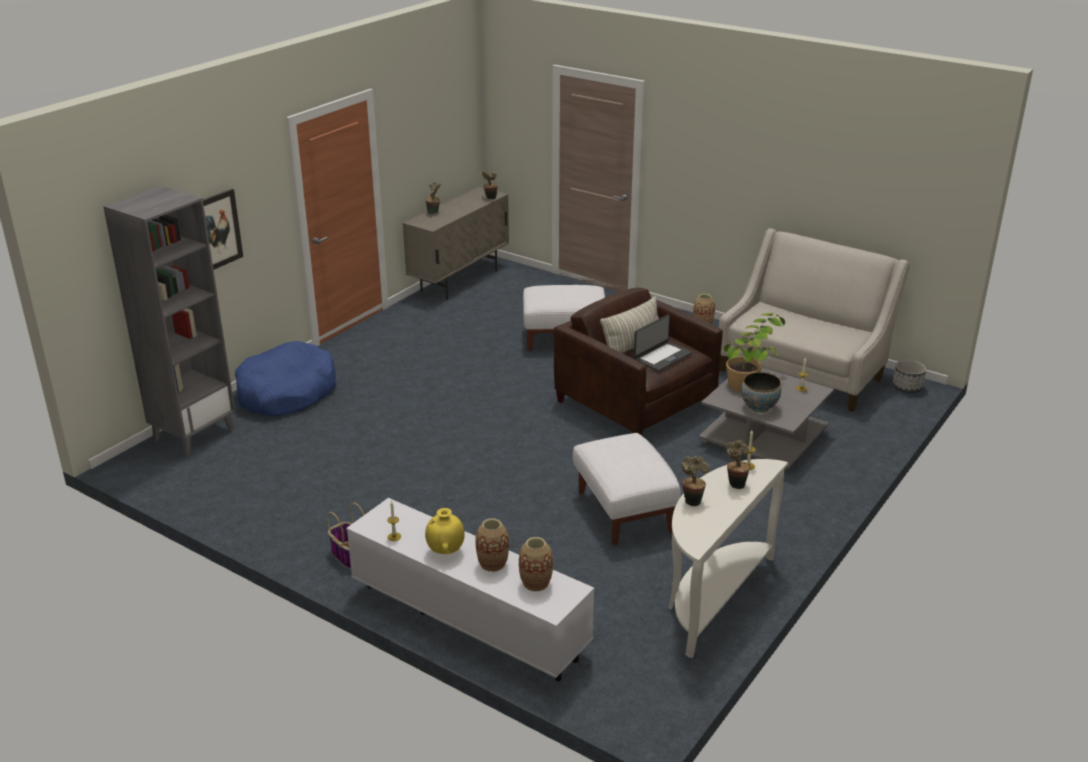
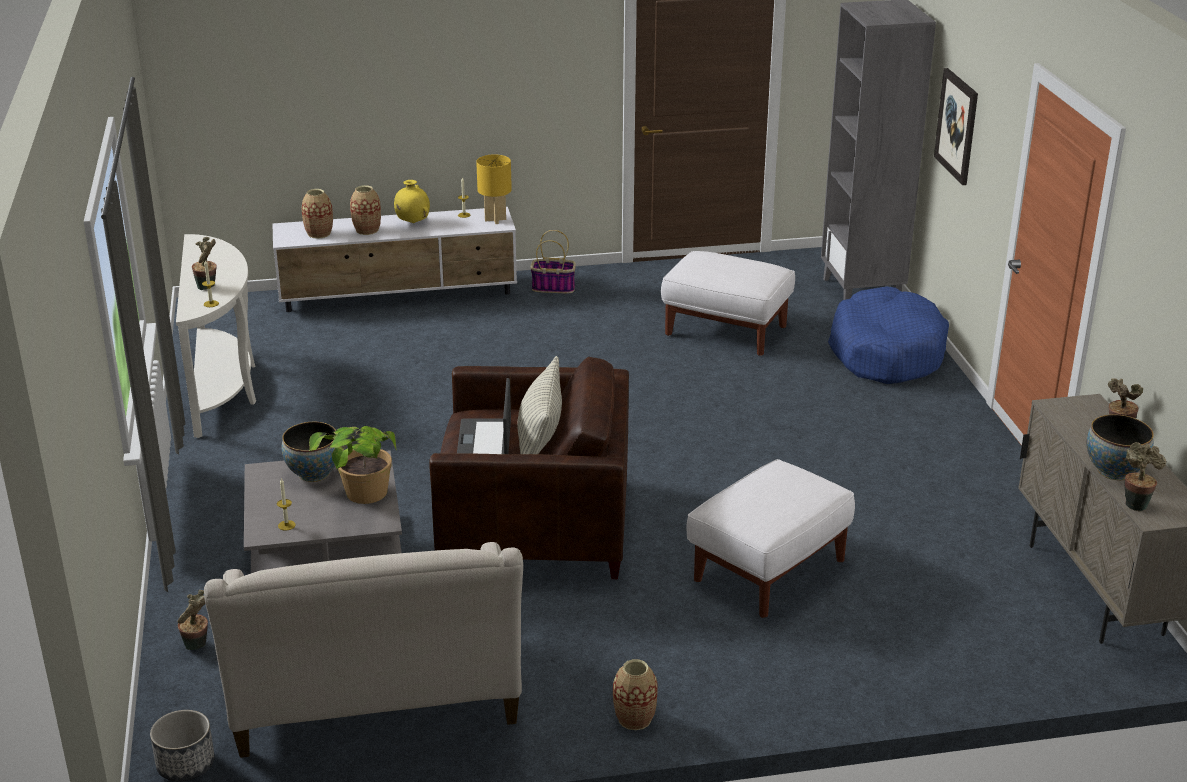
camera: 135 degrees right, 0 degrees up
(382, 517) = (495, 219): none -> yellow table lamp
(471, 206) = (1114, 471): none -> bowl
(624, 511) = (384, 412): white ottoman -> white ottoman (726, 331)
(692, 500) = (233, 263): potted plant -> potted plant (197, 646)

